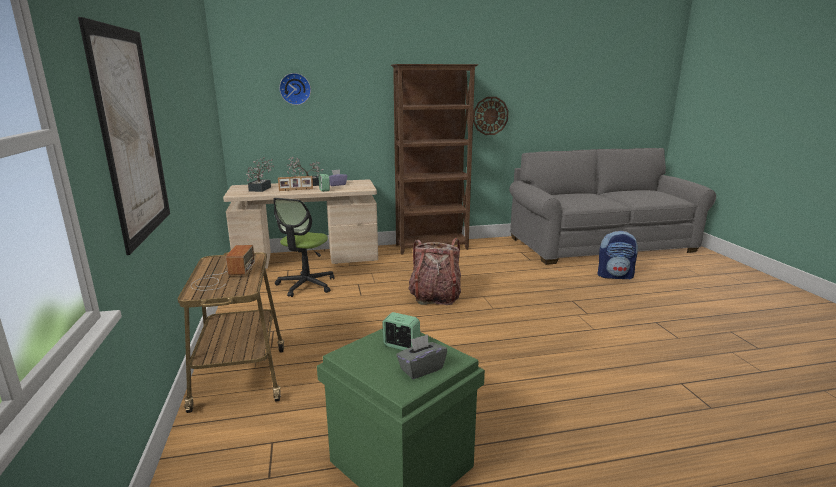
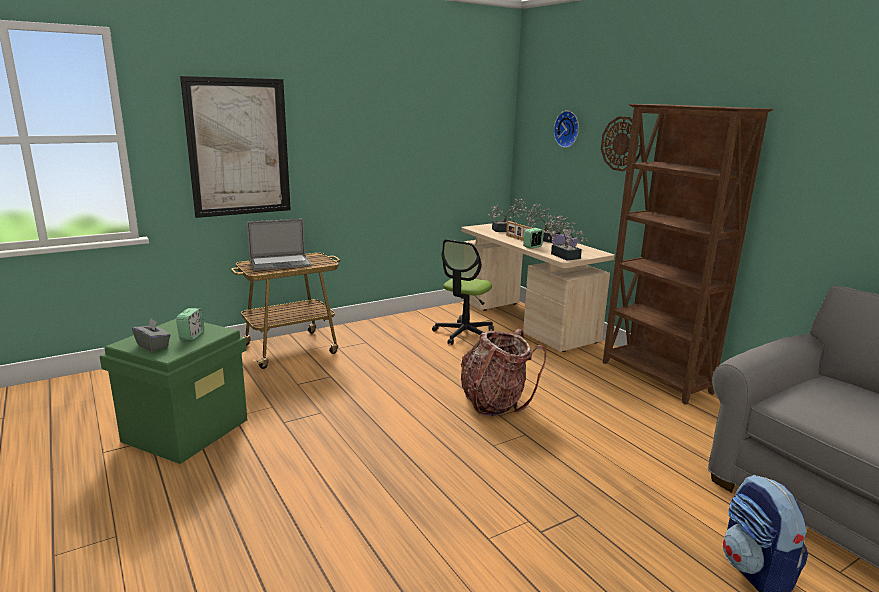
camera: 70 degrees right, 0 degrees up
(223, 276) = (280, 263): radio -> laptop
(306, 285) = (464, 334): office chair -> office chair turned 60 degrees counterclockwise
(357, 187) = (563, 255): none -> potted plant
(490, 116) = (805, 202): wall clock -> wall clock (622, 144)

